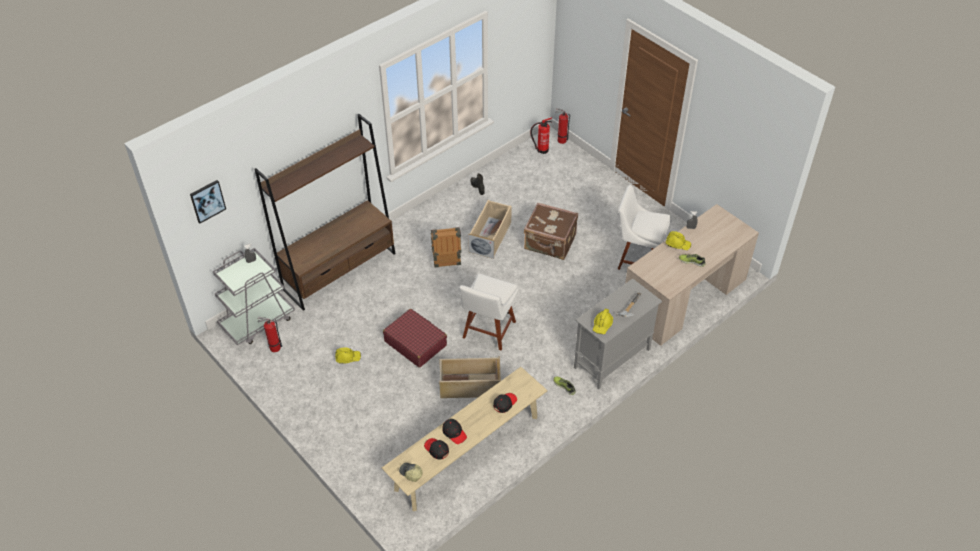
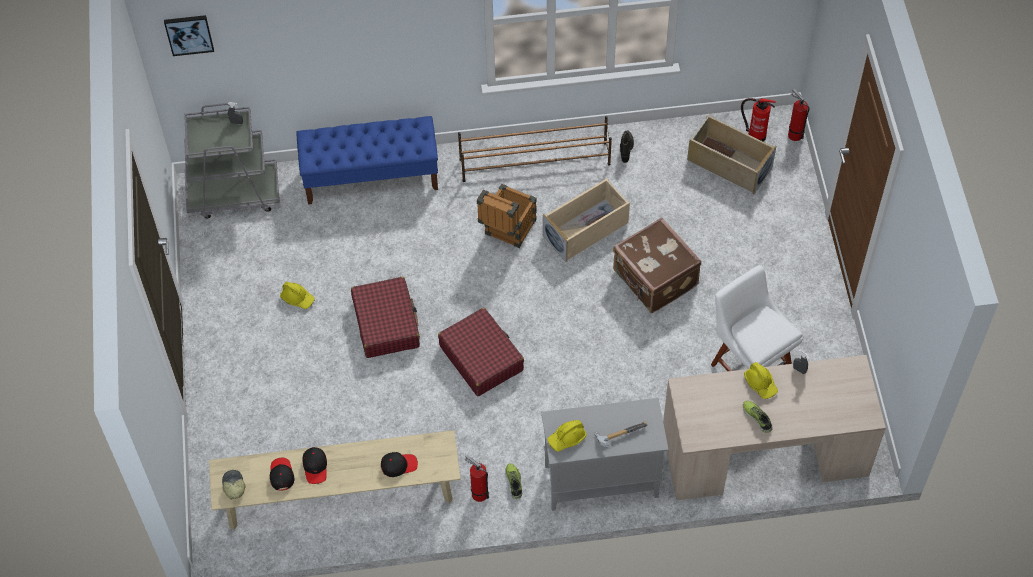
camera: 35 degrees right, 10 degrees up
(273, 347) = (227, 237): fire extinguisher -> fire extinguisher (477, 493)
(340, 271) = (371, 177): brown bookcase -> blue bench
(432, 217) = (535, 162): none -> brown shoe rack
(469, 386) = (405, 415): beige storage box -> beige storage box (728, 164)
(488, 332) = (481, 358): white chair -> red suitcase

